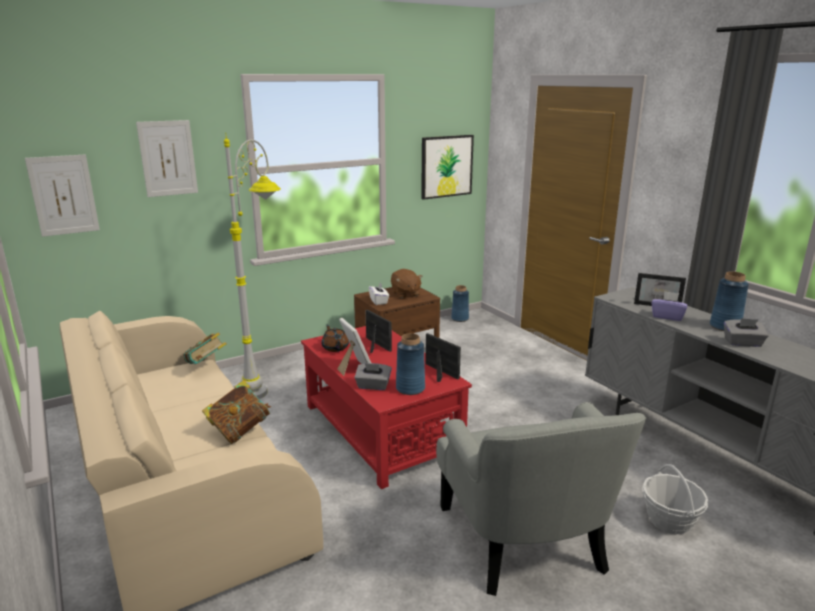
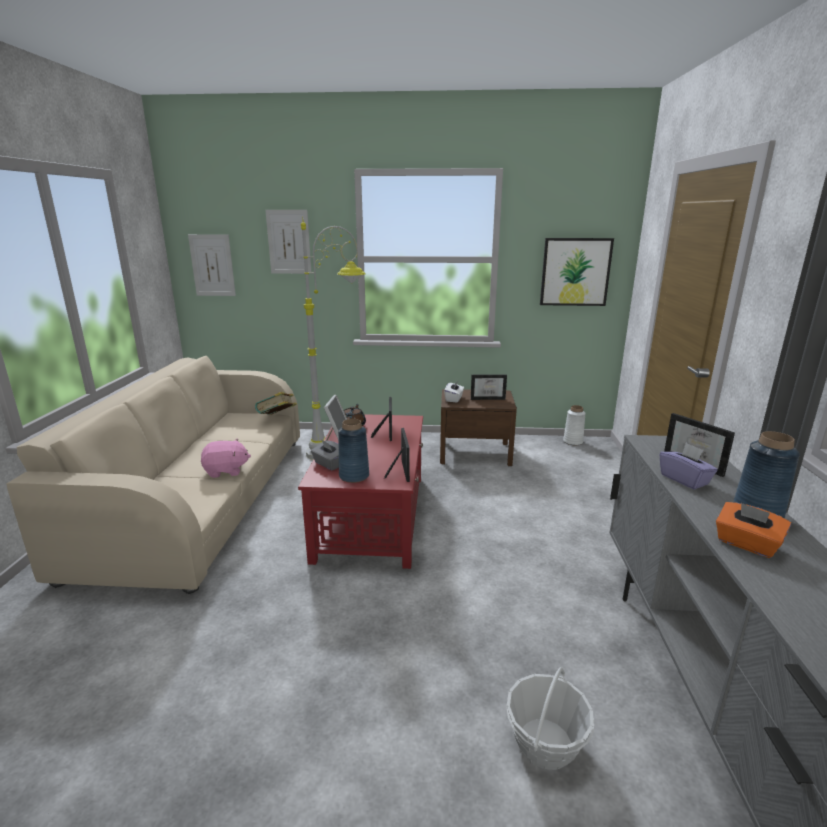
camera: 35 degrees right, 0 degrees up
(240, 431) = (226, 471): book -> pink plush toy
(405, 294) = (488, 398): brown plush toy -> picture frame
(459, 319) = (572, 441): blue vase -> white vase
(524, 539) = (361, 670): grey armchair -> none
(743, 343) = (746, 544): grey tissue box -> orange tissue box

